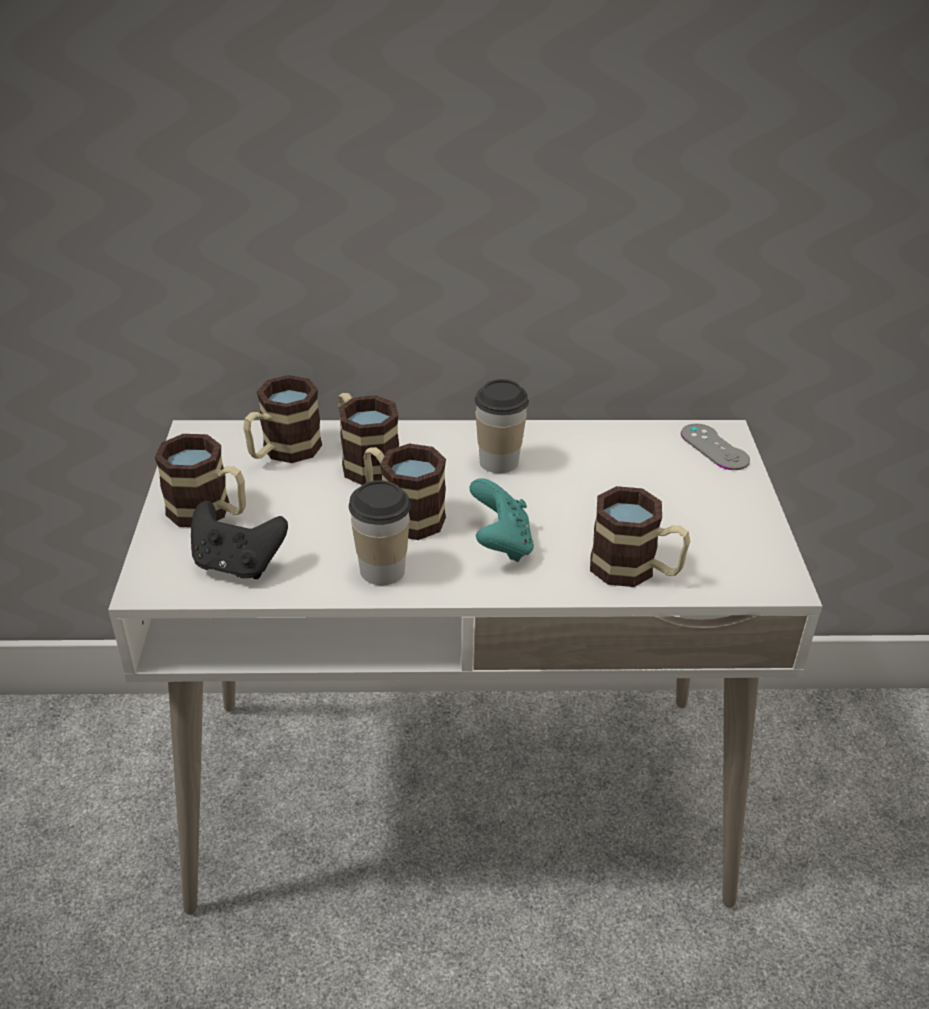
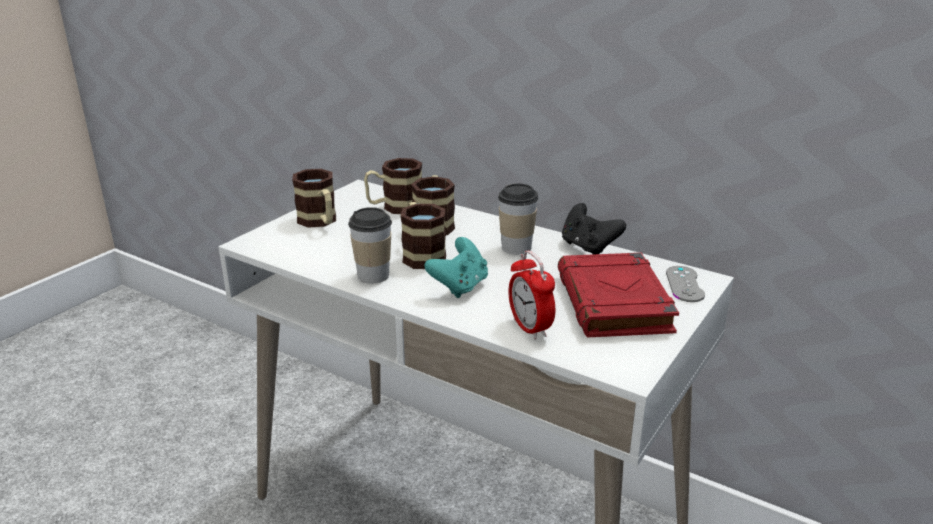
camera: 35 degrees right, 10 degrees down
(237, 564) = (302, 248): black game controller -> black game controller (588, 247)
(635, 570) = (530, 328): mug -> alarm clock
(679, 501) = (614, 303): none -> red book

